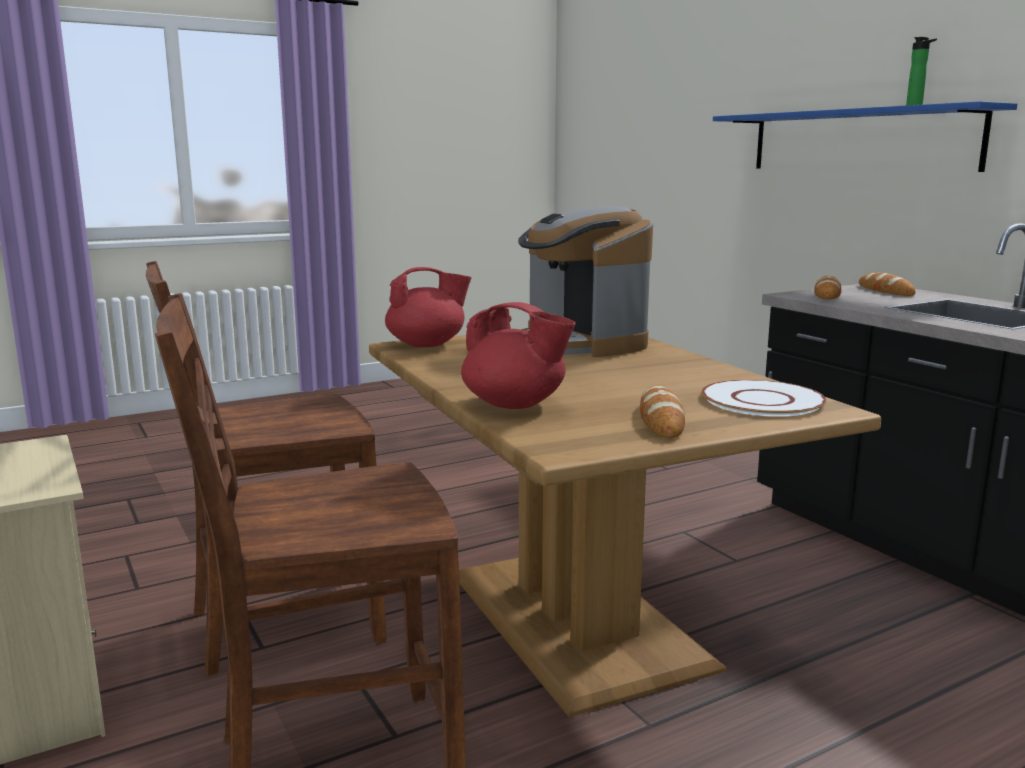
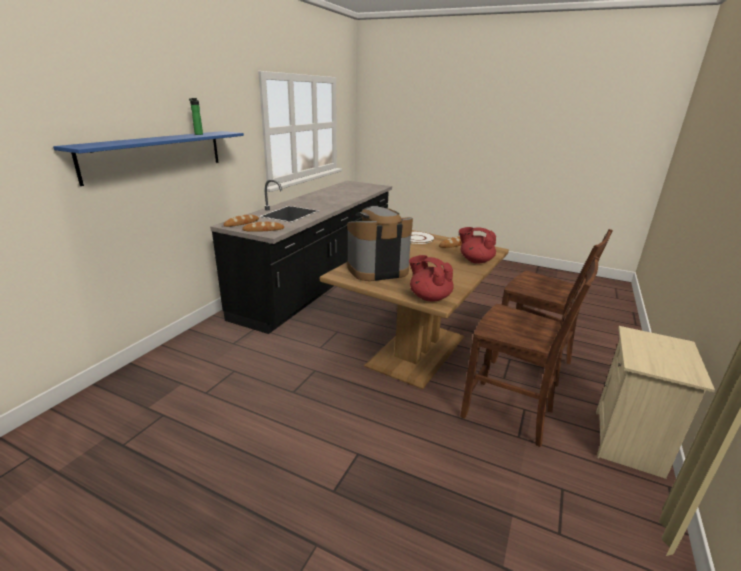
camera: 125 degrees left, 10 degrees up
(515, 405) = (475, 261): red teapot -> red teapot turned 60 degrees counterclockwise
(583, 343) = (377, 270): coffee machine -> coffee machine turned 135 degrees counterclockwise

